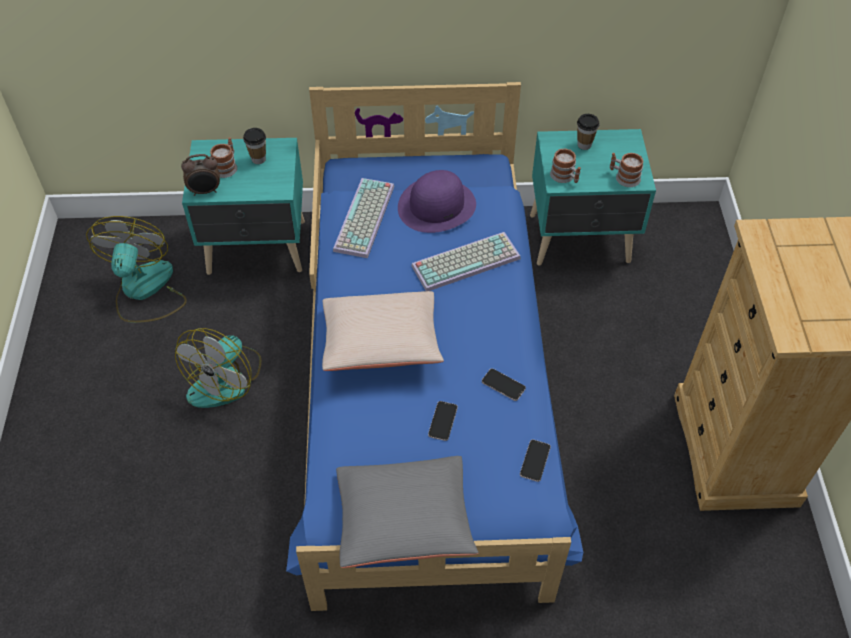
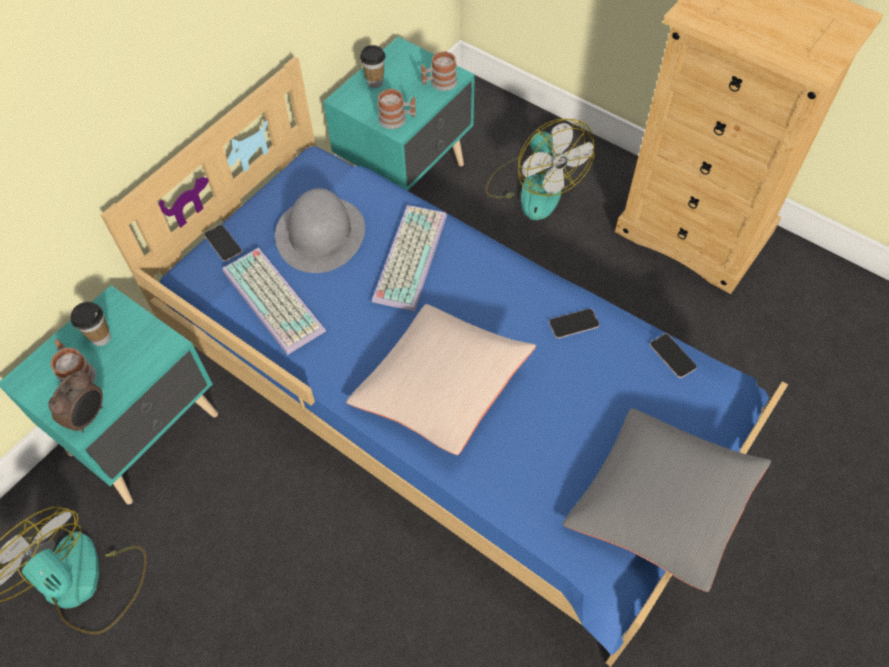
camera: 50 degrees left, 5 degrees up
(226, 379) = (280, 573): fan -> fan (533, 187)
(437, 205) = (320, 233): purple hat -> grey hat
(442, 421) = (574, 398): phone -> phone (223, 243)

